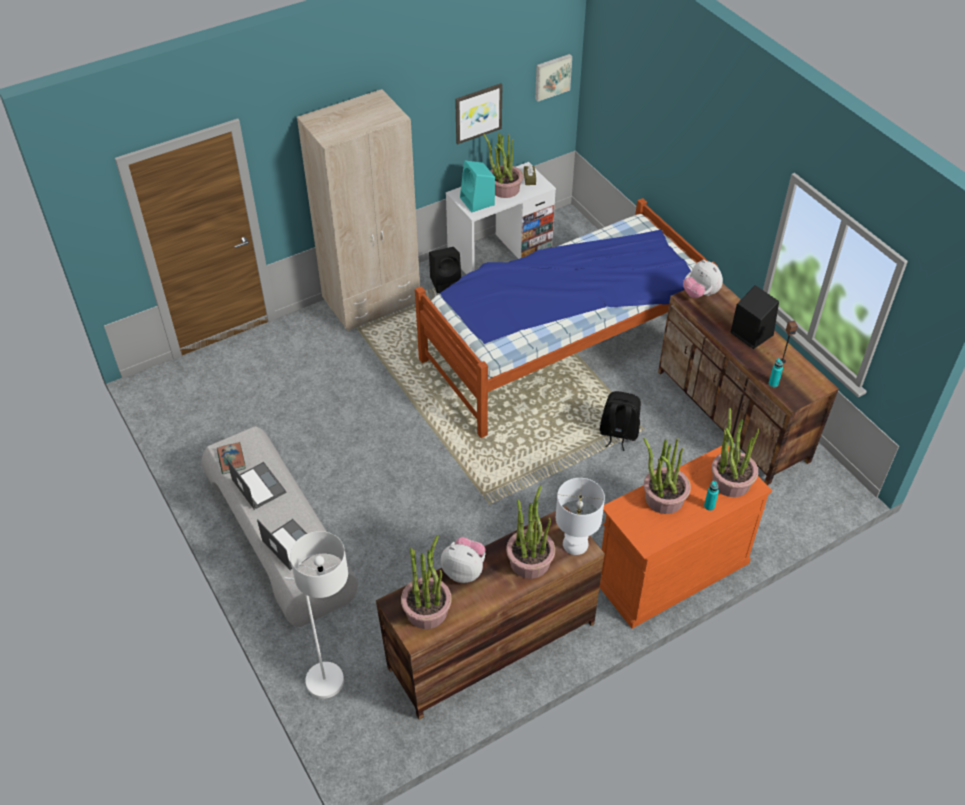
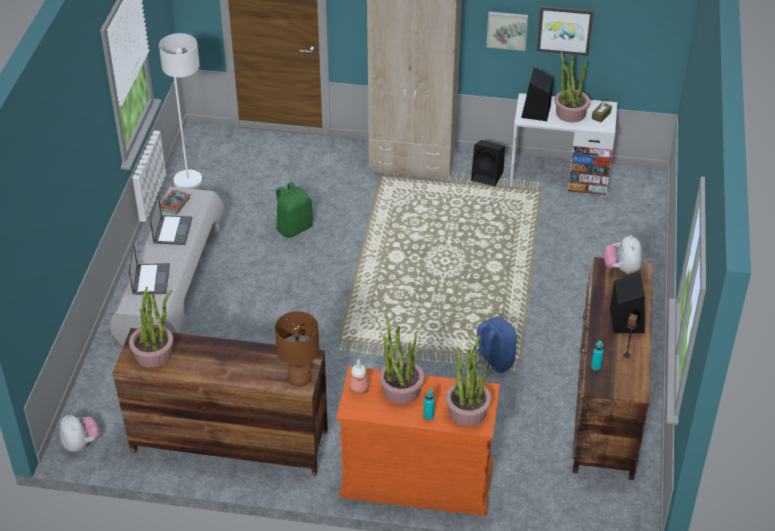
camera: 40 degrees right, 5 degrees down
(335, 419) = (294, 228): none -> green backpack
(336, 683) = (106, 394): white floor lamp -> white floor lamp (193, 185)
(464, 570) = (206, 346): plush toy -> plush toy (81, 444)
(478, 201) = (536, 112): turquoise speaker -> black speaker
(530, 561) = (255, 368): potted plant -> none
(552, 76) = (654, 27): picture -> picture (507, 29)
(561, 346) = (524, 272): bed -> none
(576, 544) = (300, 378): white table lamp -> brown table lamp
(618, 434) = (493, 361): black backpack -> blue backpack
(633, 520) = (359, 389): none -> bottle

